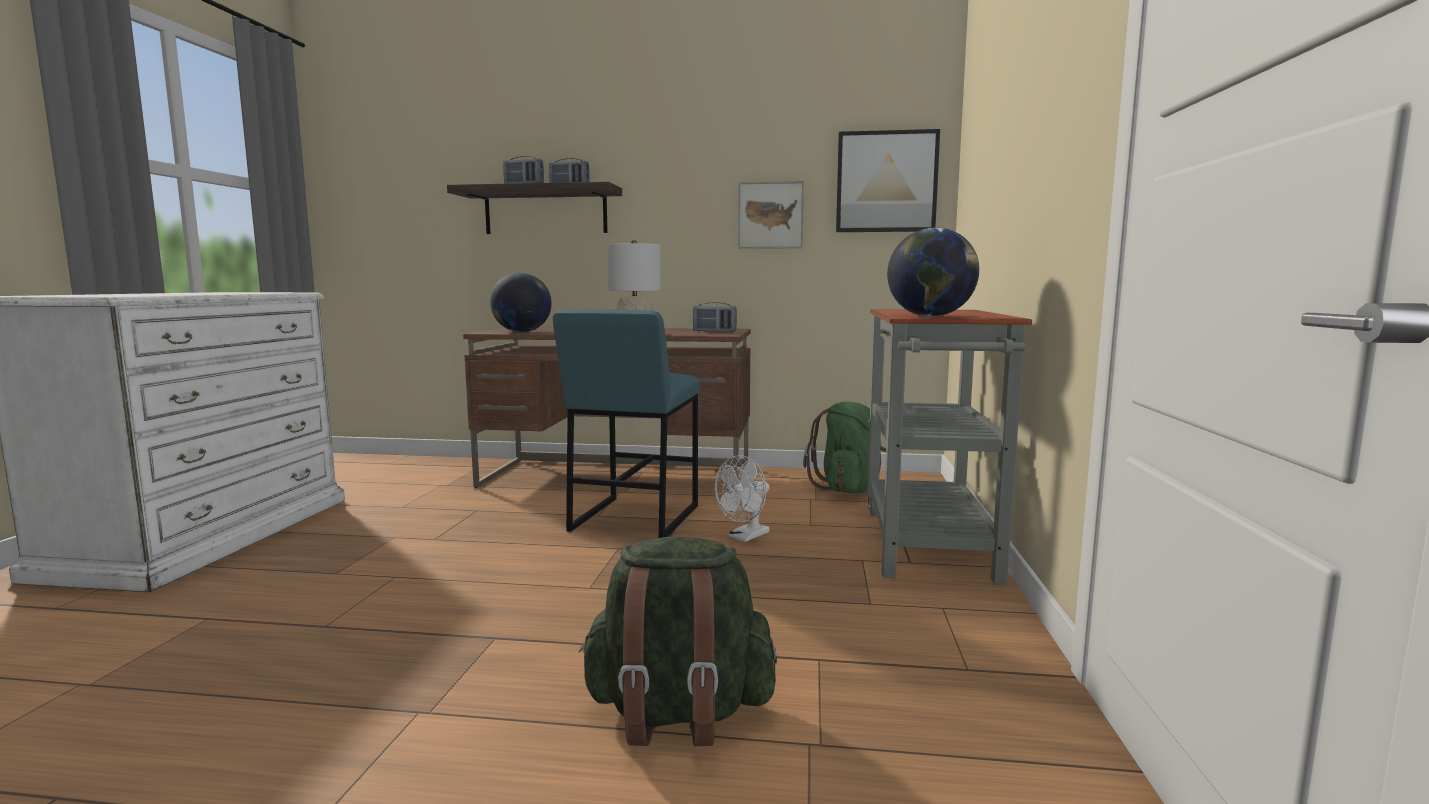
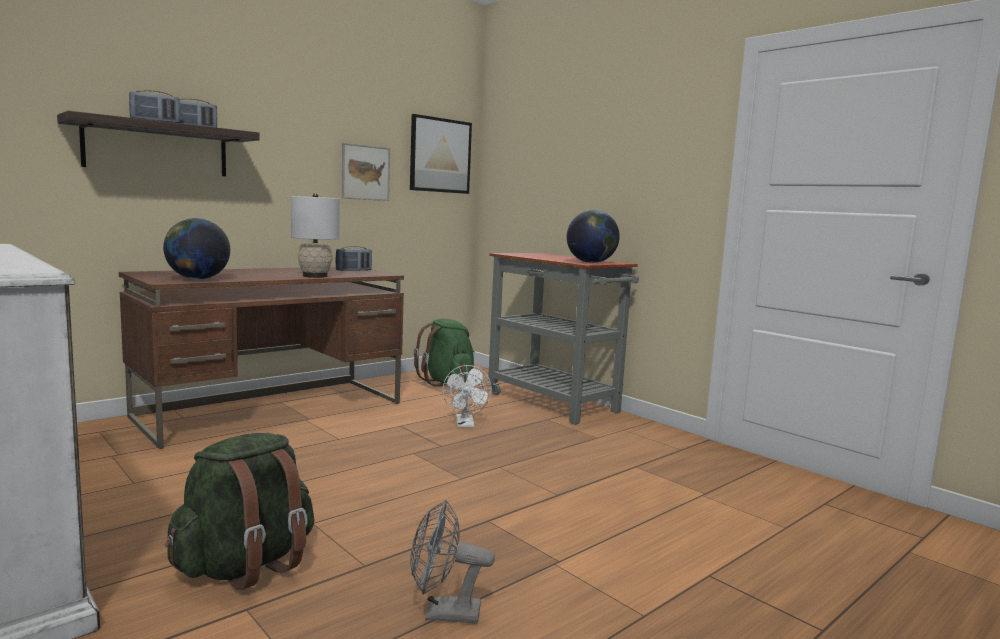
camera: 50 degrees left, 0 degrees up
(245, 696) = (443, 613): none -> grey fan
(634, 519) = (371, 434): blue stool -> none
(678, 713) = (645, 507): green backpack -> green backpack (246, 565)

